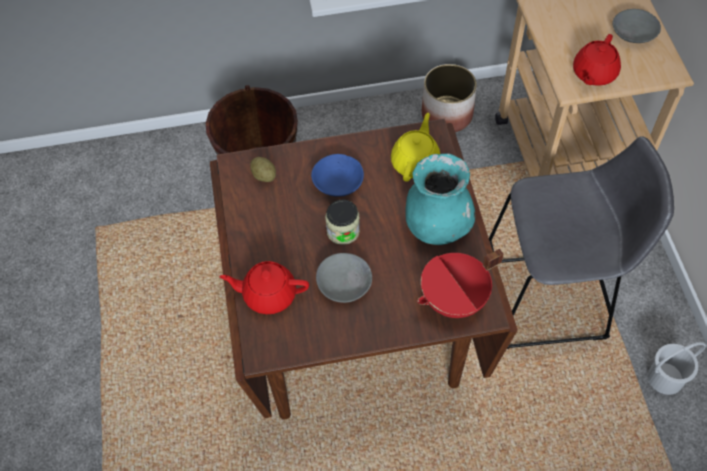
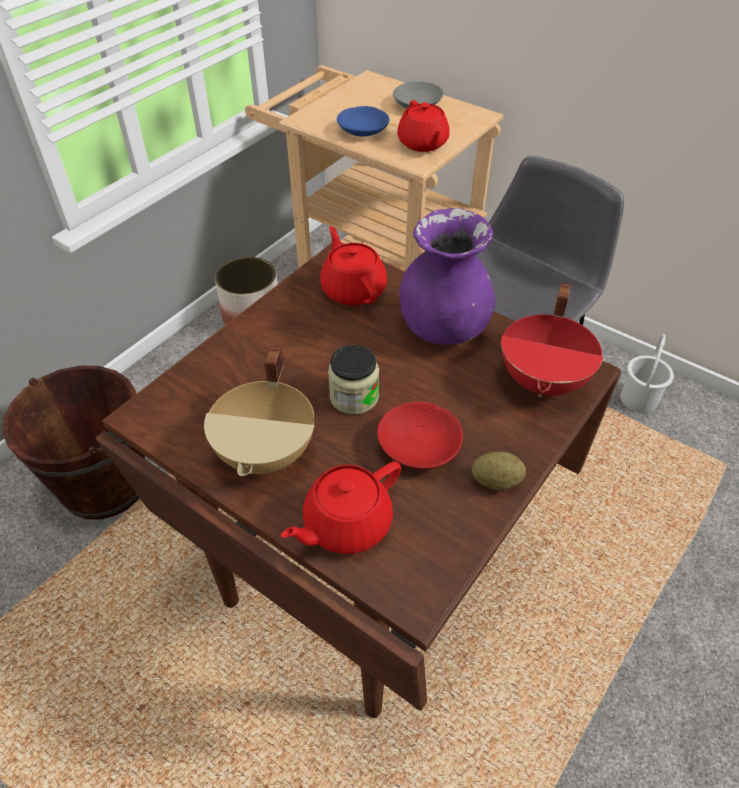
camera: 45 degrees left, 10 degrees down
(264, 176) = (194, 403): potato -> potato (496, 481)
(271, 230) = (268, 453): none -> beige cooking pot
(338, 181) = (292, 354): blue bowl -> blue bowl (363, 130)
(345, 284) = (420, 446): grey bowl -> red bowl
(415, 162) = (353, 289): yellow teapot -> red teapot
(437, 225) = (443, 328): turquoise vase -> purple vase

